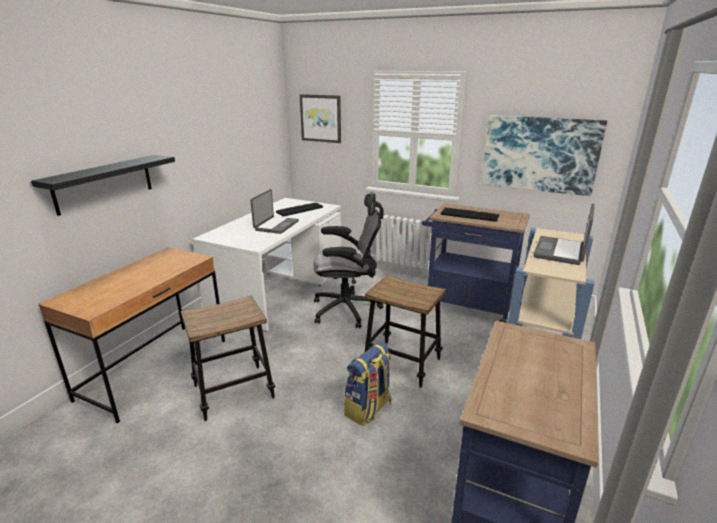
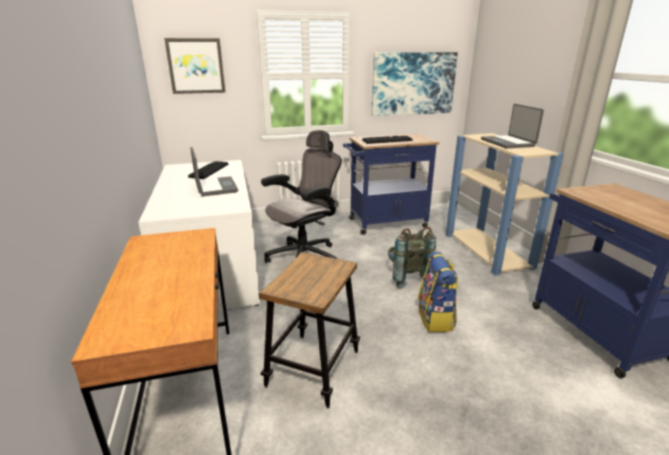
camera: 40 degrees left, 0 degrees up
(104, 183) = (70, 145): black shelf -> none
(402, 363) = (406, 277): stool -> grey backpack

